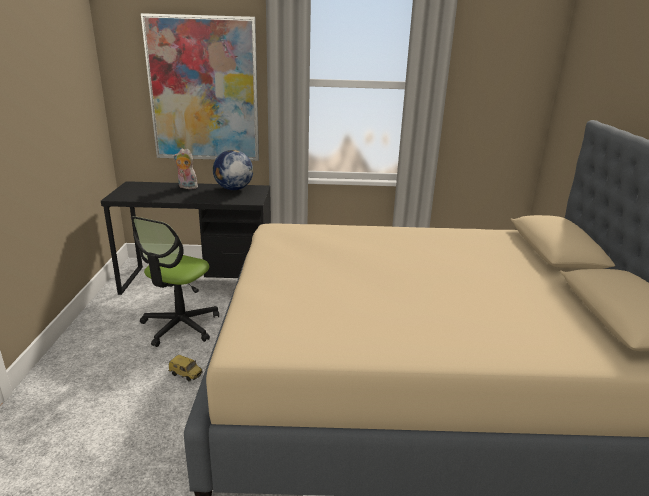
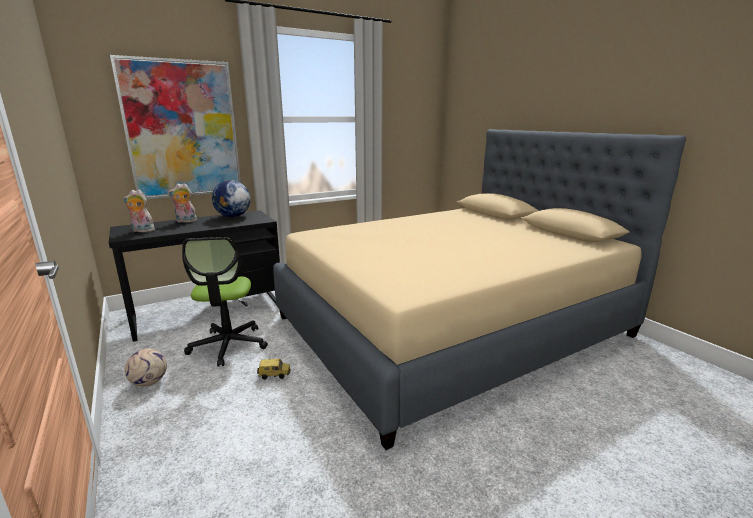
camera: 30 degrees left, 5 degrees down
(94, 340) = (150, 382): none -> football
(139, 192) = (142, 231): none -> plush toy

